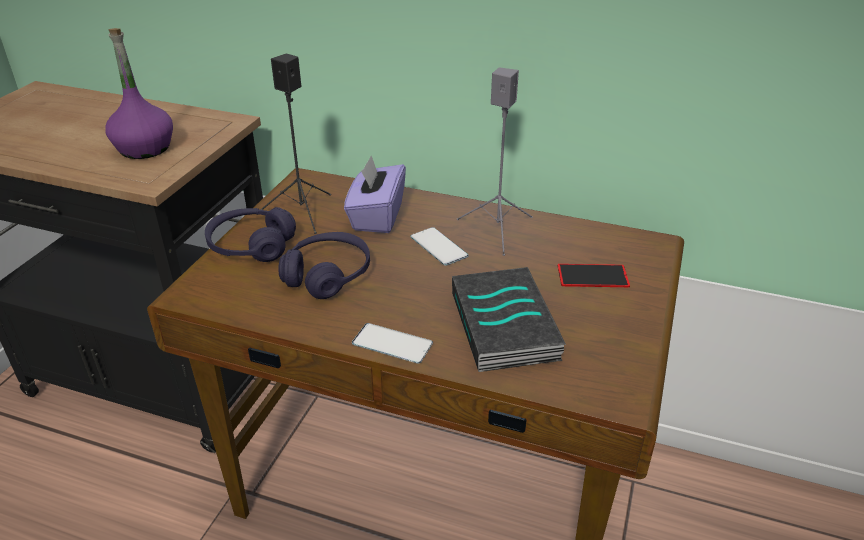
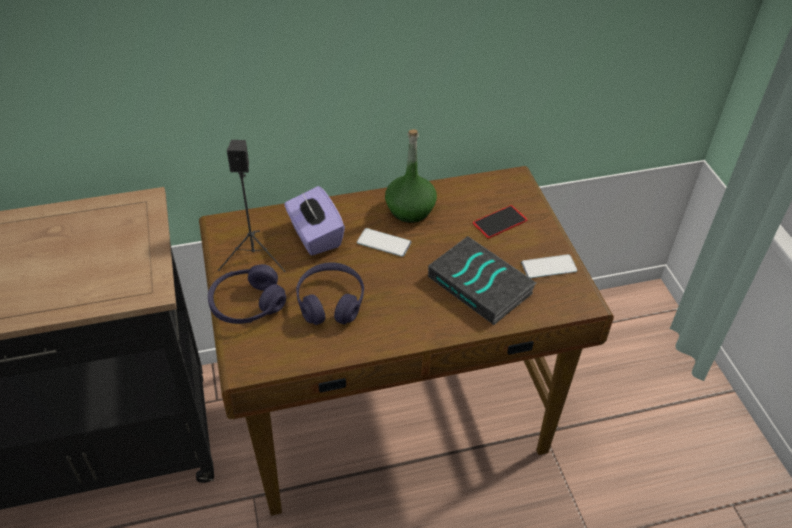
camera: 35 degrees left, 10 degrees up
(144, 148) = (103, 260): purple bottle -> none
(392, 344) = (425, 332): phone -> phone (548, 267)
(498, 229) = (410, 210): grey speaker -> green bottle

